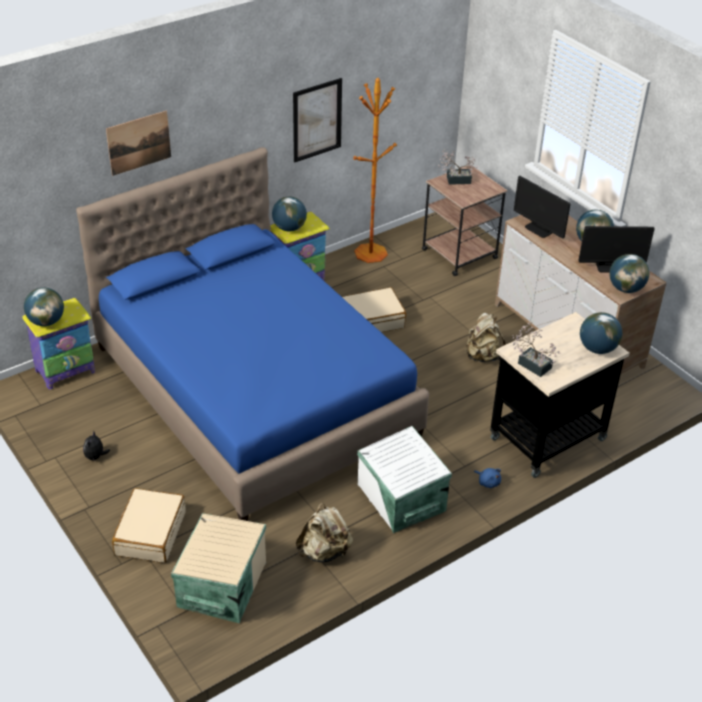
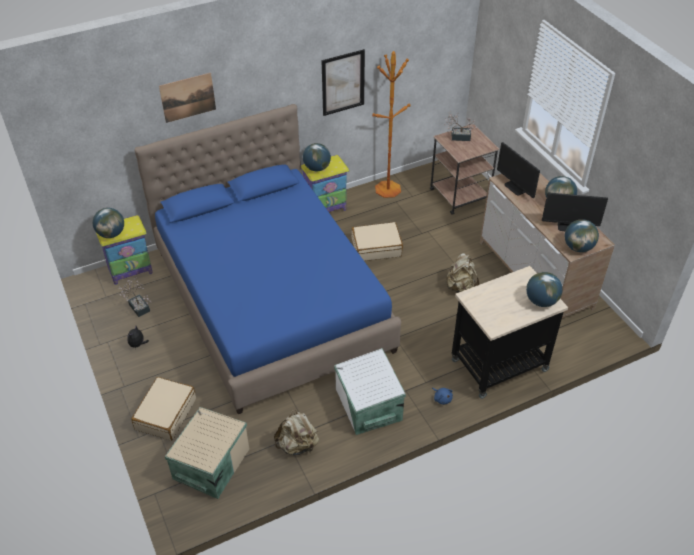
camera: 10 degrees right, 5 degrees up
(531, 363) = (482, 309): potted plant -> potted plant (138, 306)

